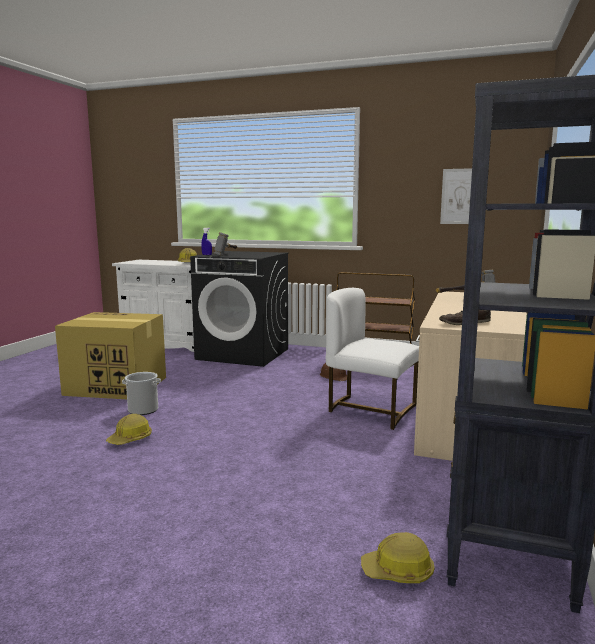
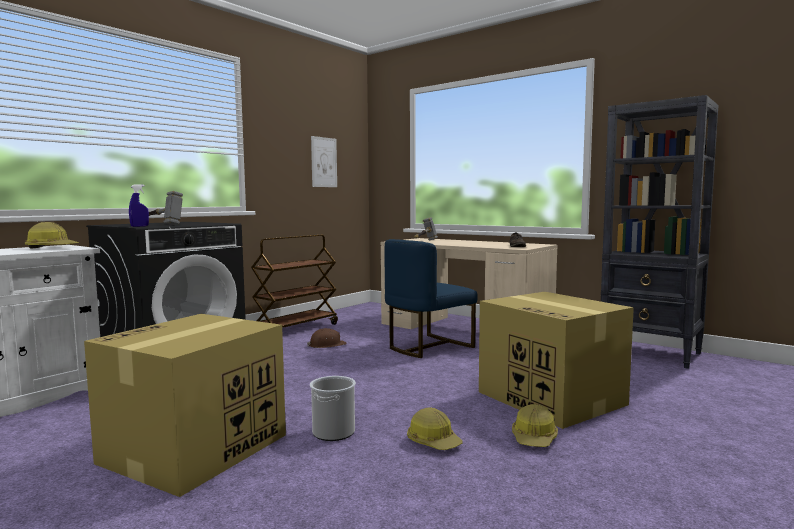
camera: 70 degrees left, 5 degrees down
(243, 478) = (552, 398): none -> cardboard box
(370, 410) = (428, 347): white chair -> blue chair
(398, 571) = (679, 375): hard hat -> hard hat (534, 438)

